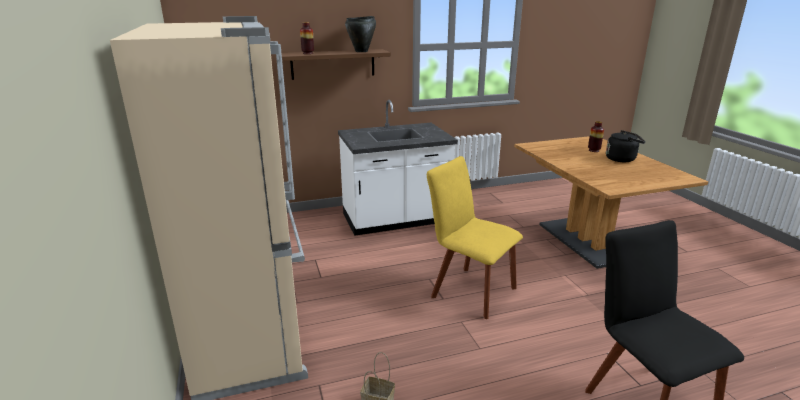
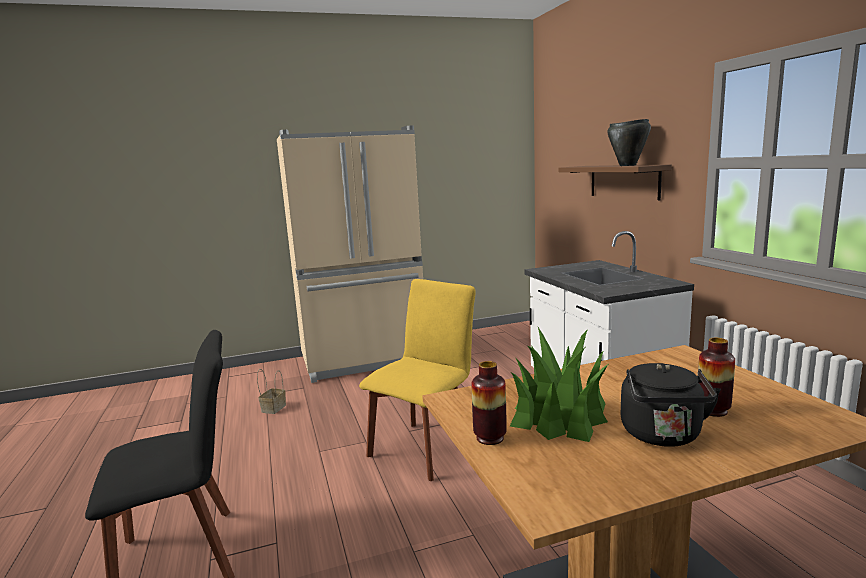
camera: 90 degrees right, 10 degrees down
(308, 53) = (587, 166): vase -> vase (490, 438)
(615, 171) = (559, 415): none -> potted plant

